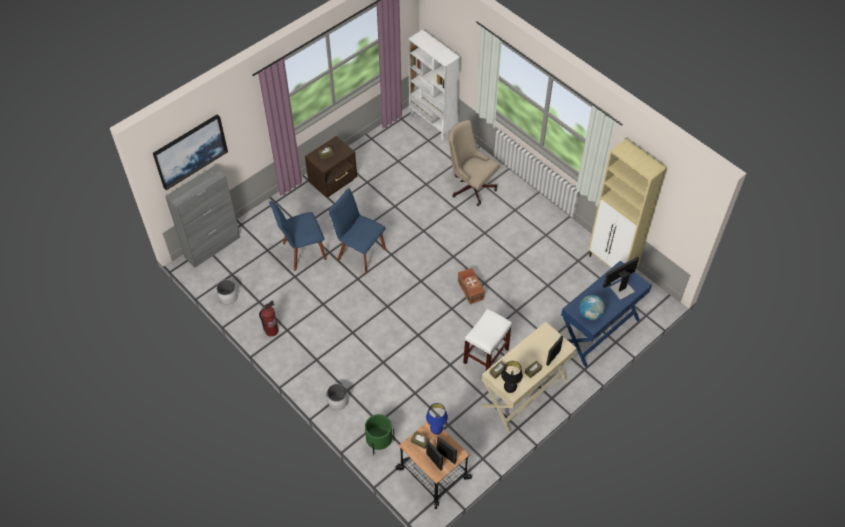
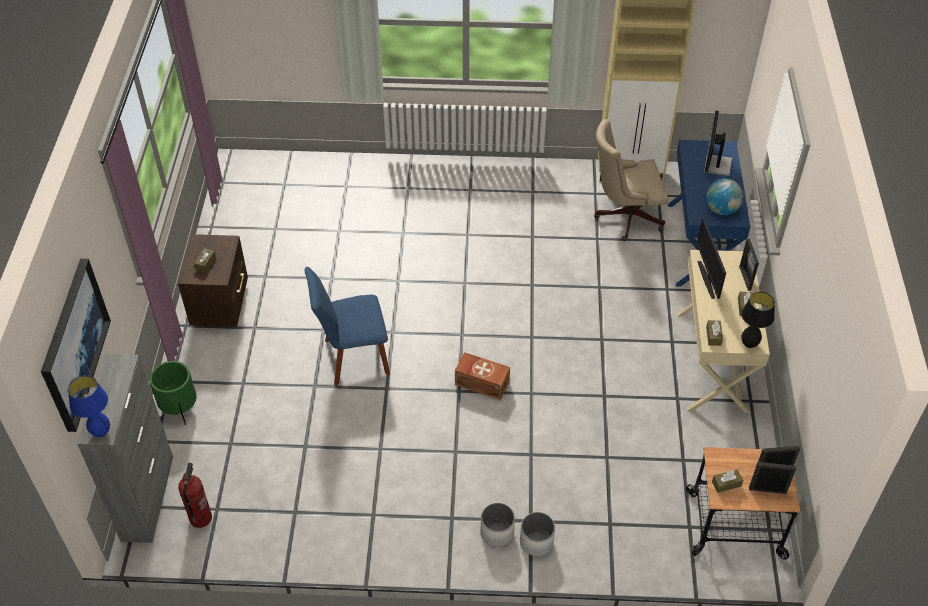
camera: 45 degrees left, 5 degrees down
(228, 297) = (245, 540): white planter -> white planter (497, 533)
(272, 331) = (355, 532): fire extinguisher -> fire extinguisher (200, 518)
(302, 252) = (279, 412): blue chair -> none
(379, 442) = (638, 544): green planter -> green planter (179, 408)
(433, 123) = (267, 163): white bookcase -> none
(436, 431) = (726, 456): blue table lamp -> blue table lamp (101, 432)
(470, 186) = (392, 199): beige office chair -> beige office chair (624, 216)
(471, 289) = (527, 302): brown storage box -> brown storage box (481, 382)
(486, 355) = (628, 355): white stool -> none
(533, 342) = (707, 279): none -> monitor

